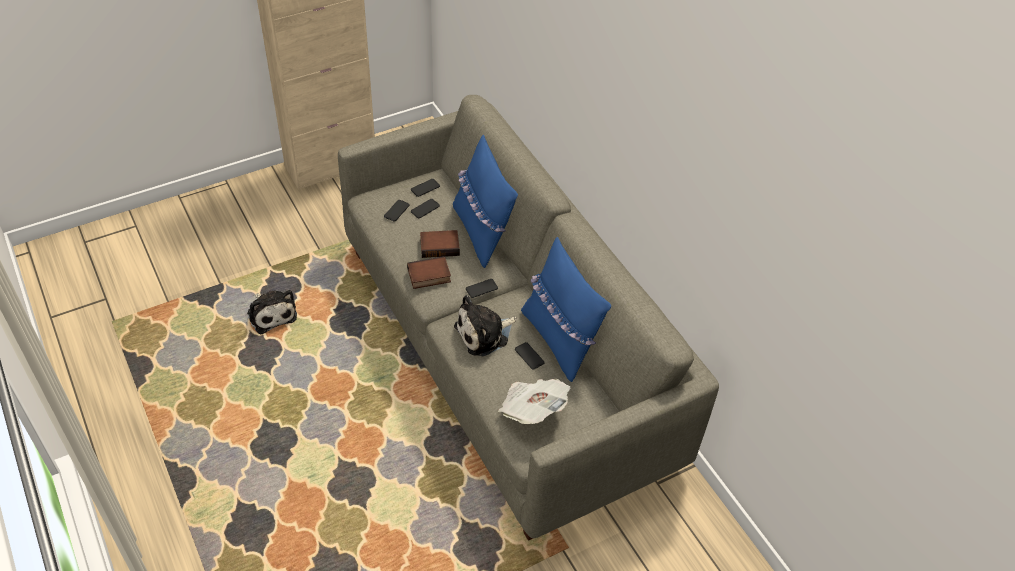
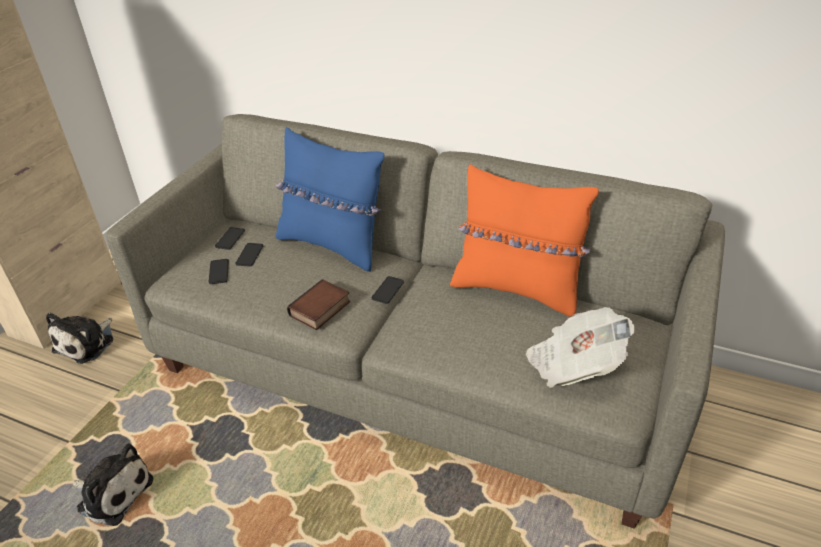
camera: 35 degrees left, 10 degrees down
(440, 246) = (302, 277): book -> none
(484, 334) = (440, 327): plush toy -> plush toy (87, 343)
(529, 356) = (508, 319): phone -> none
(560, 340) = (516, 289): blue pillow -> orange pillow

